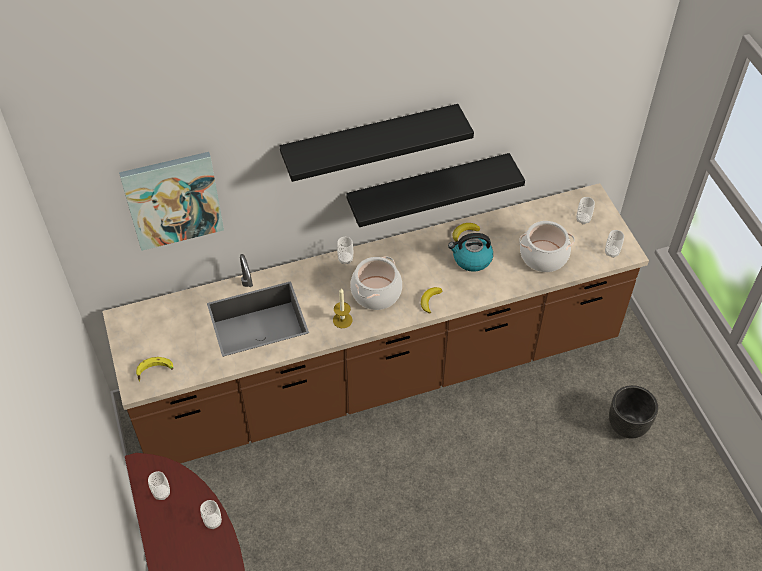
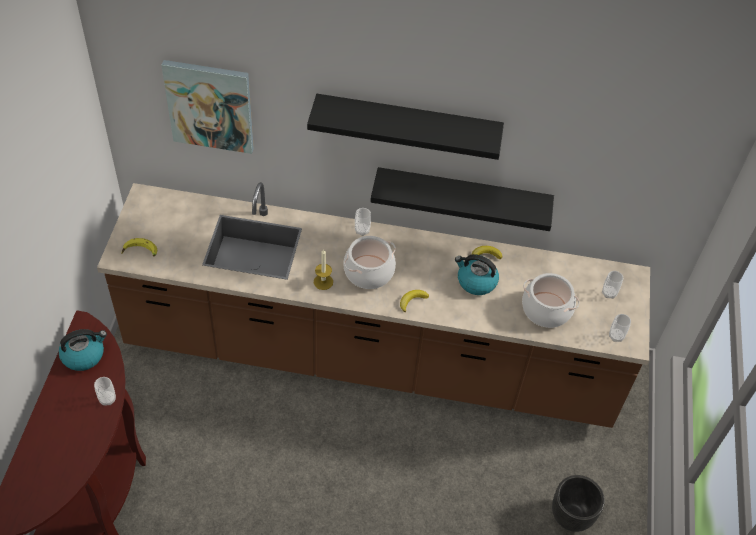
camera: 25 degrees right, 0 degrees up
(161, 493) = (84, 355): cup -> kettle

